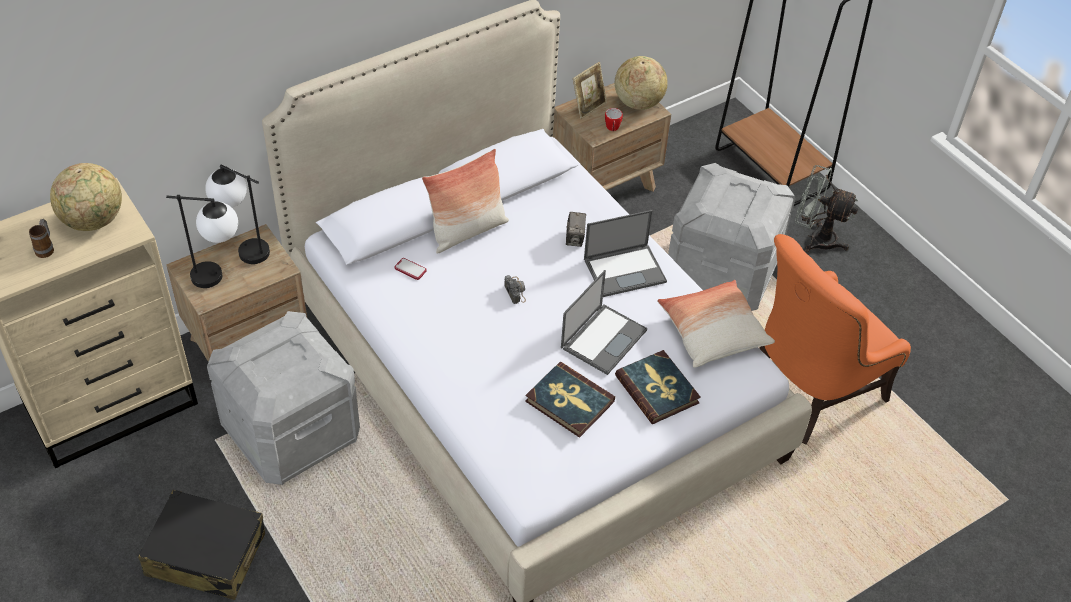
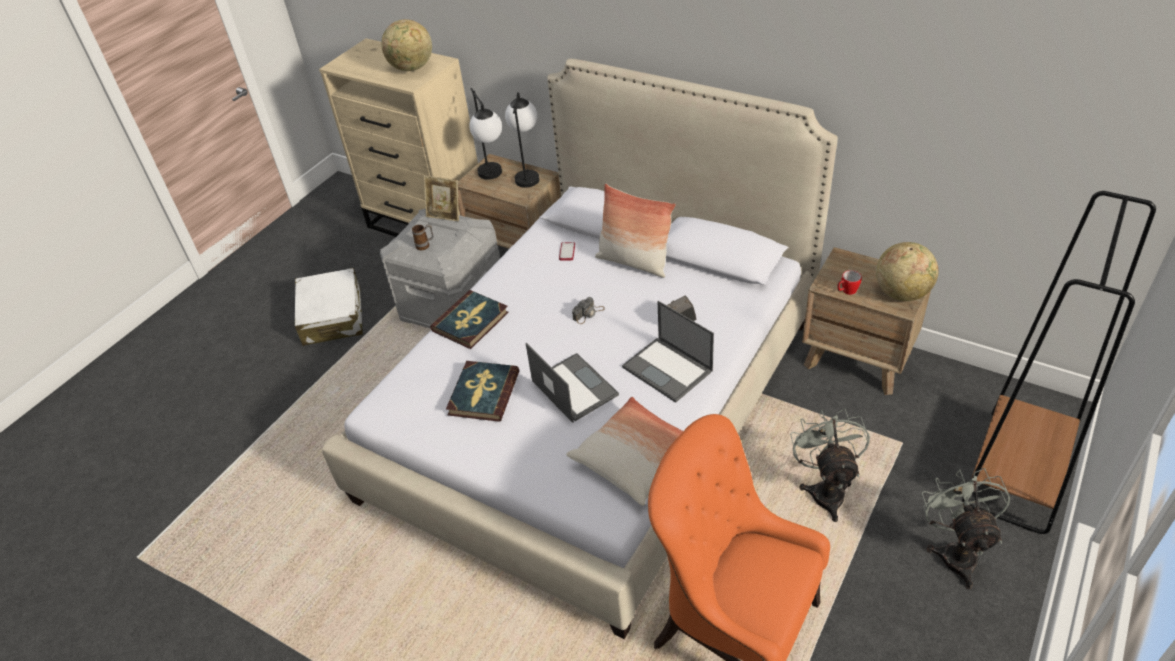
camera: 70 degrees right, 5 degrees down
(46, 248) = (376, 65): mug -> mug (425, 245)
(206, 554) = (333, 317): black suitcase -> white suitcase
(588, 107) = (858, 266): picture frame -> picture frame (445, 215)
(604, 338) = (573, 387): laptop -> laptop turned 135 degrees counterclockwise
(657, 389) = (536, 446): book -> book (471, 322)
(722, 274) = (825, 489): grey storage box -> grey fan

